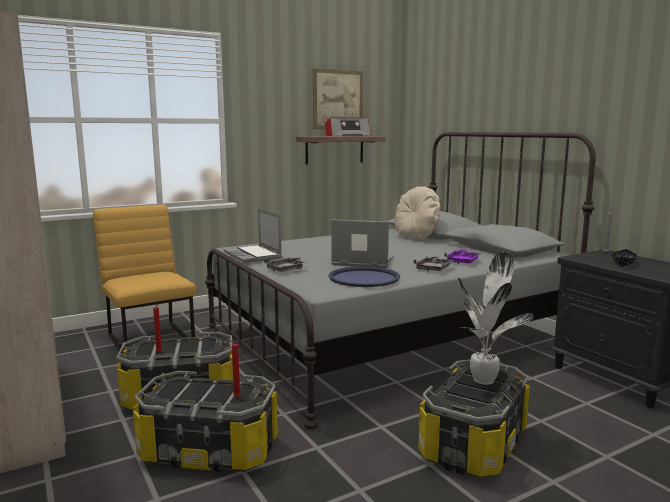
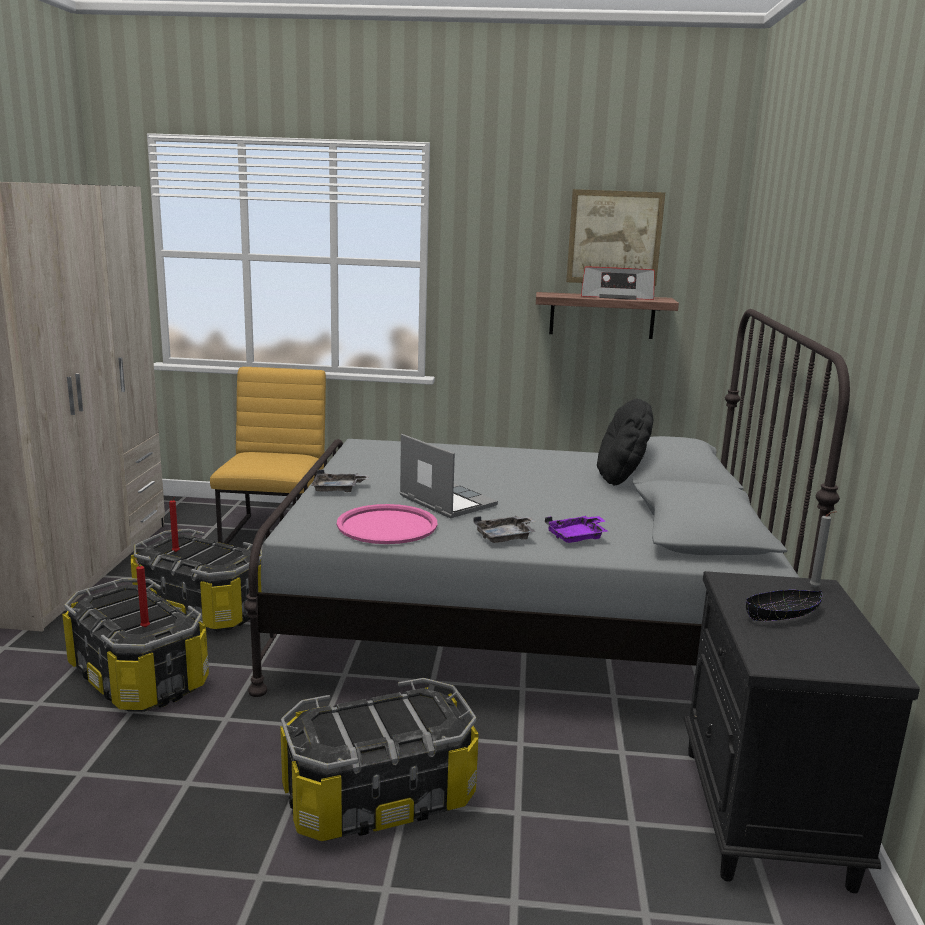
camera: 35 degrees right, 5 degrees up
(253, 255) = (349, 460): laptop -> none
(364, 278) = (387, 526): blue tray -> pink tray
(416, 238) = (621, 480): beige pillow -> black pillow
(485, 379) = (409, 716): potted plant -> none

